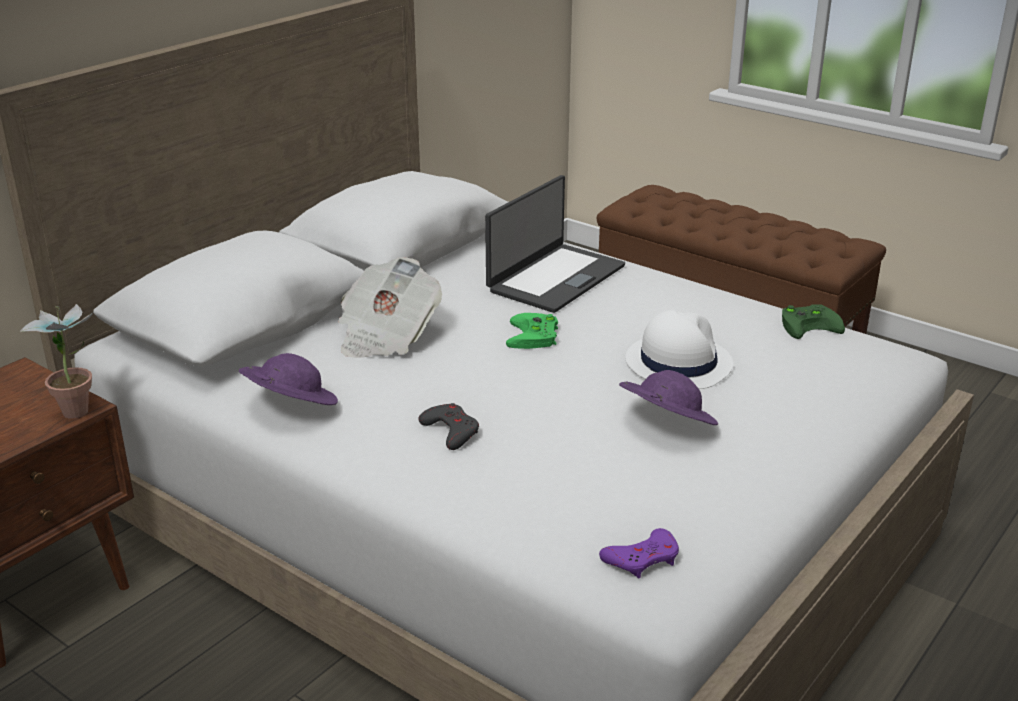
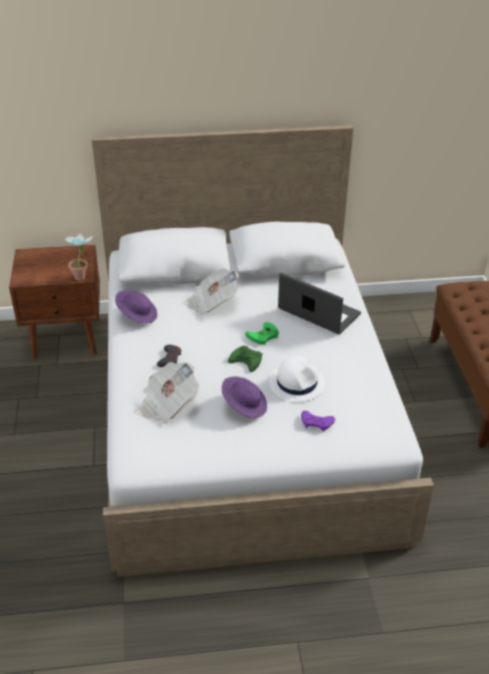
camera: 45 degrees right, 10 degrees up
(555, 278) = (318, 312): laptop -> laptop turned 135 degrees counterclockwise
(560, 488) = (167, 405): none -> newspaper
(642, 559) = (149, 447): purple game controller -> purple game controller (316, 423)
(810, 324) = (386, 401): green game controller -> green game controller (247, 360)

